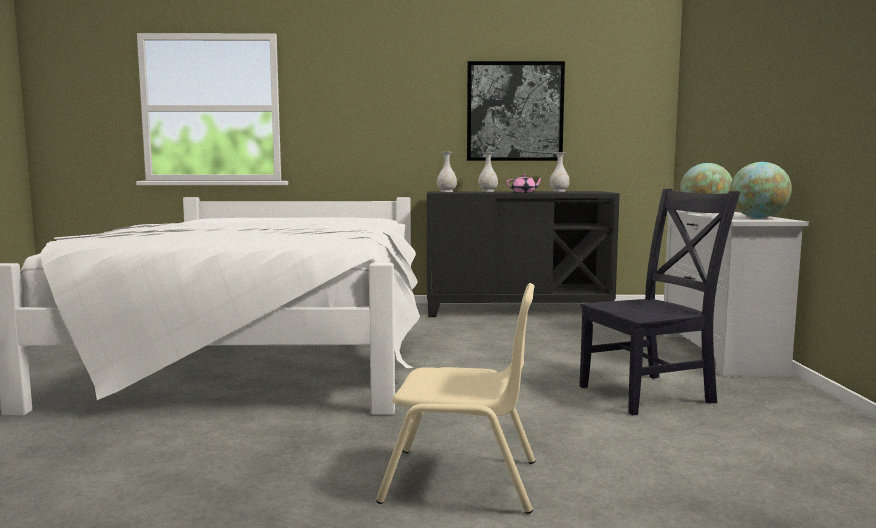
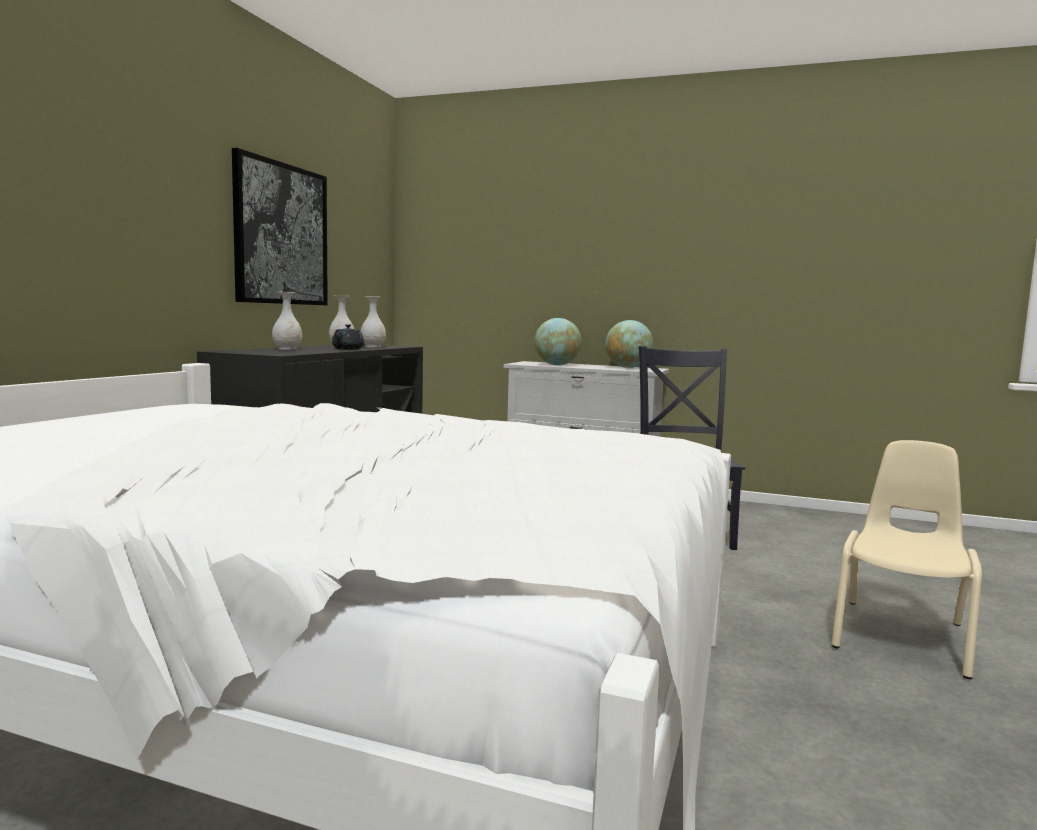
camera: 70 degrees left, 0 degrees up
(447, 192) = (259, 352): white vase -> white vase (373, 346)
(524, 192) = (348, 349): pink teapot -> black teapot

